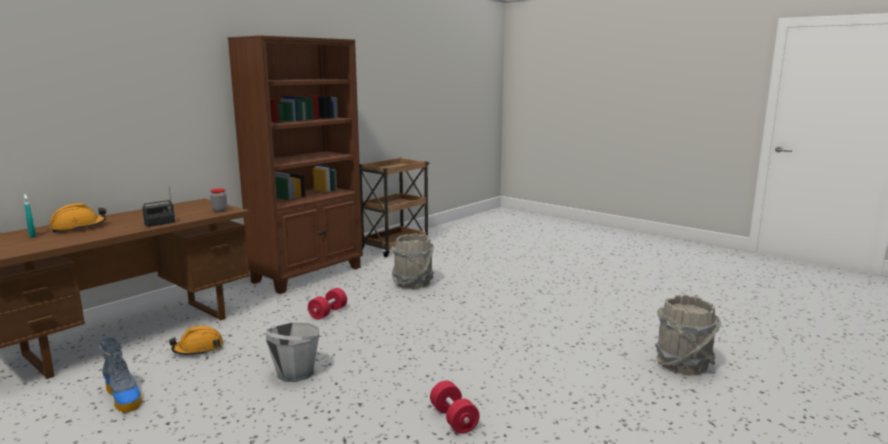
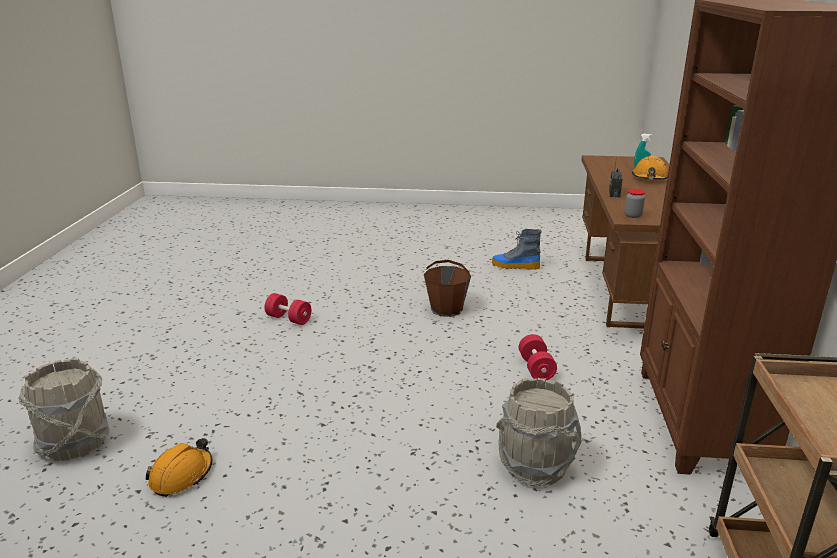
camera: 145 degrees right, 10 degrees up
(198, 349) = (553, 299): orange hard hat -> orange hard hat (181, 475)
(295, 373) = (446, 309): grey bucket -> brown bucket

